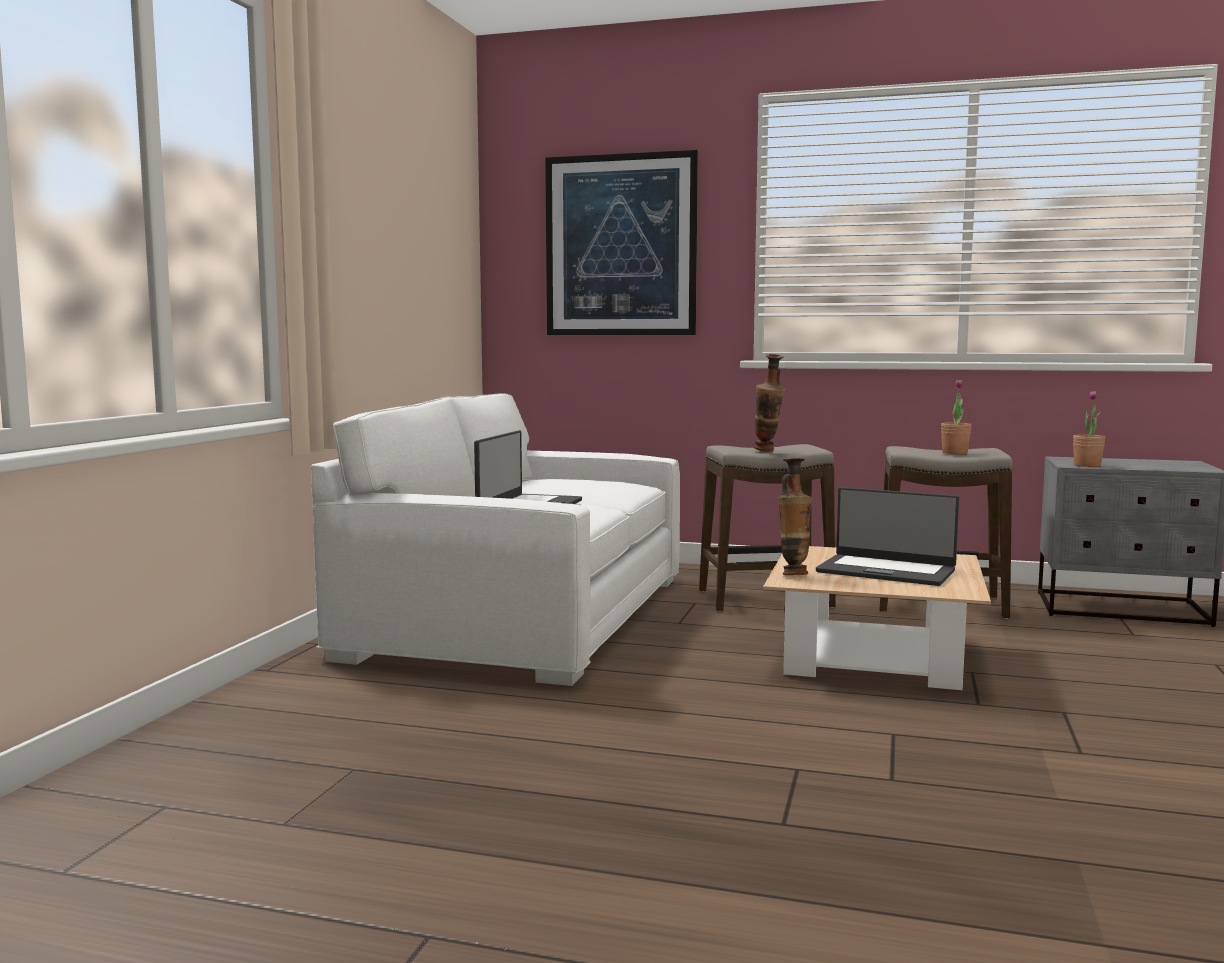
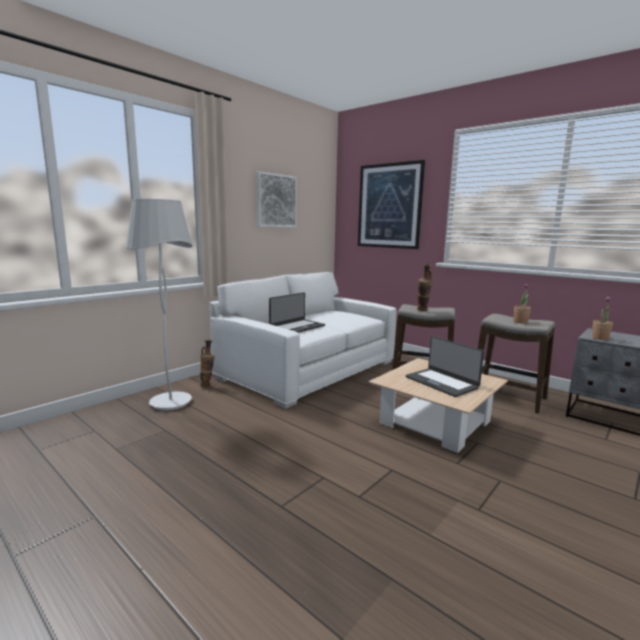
camera: 25 degrees right, 5 degrees up
(285, 721) = (170, 402): none -> white floor lamp
(391, 226) = (276, 201): none -> picture
(793, 574) = (392, 376): vase -> vase (207, 386)

